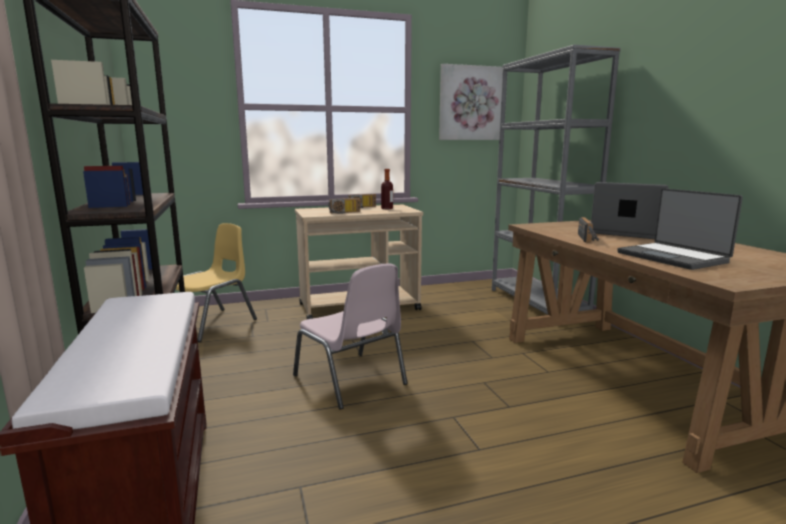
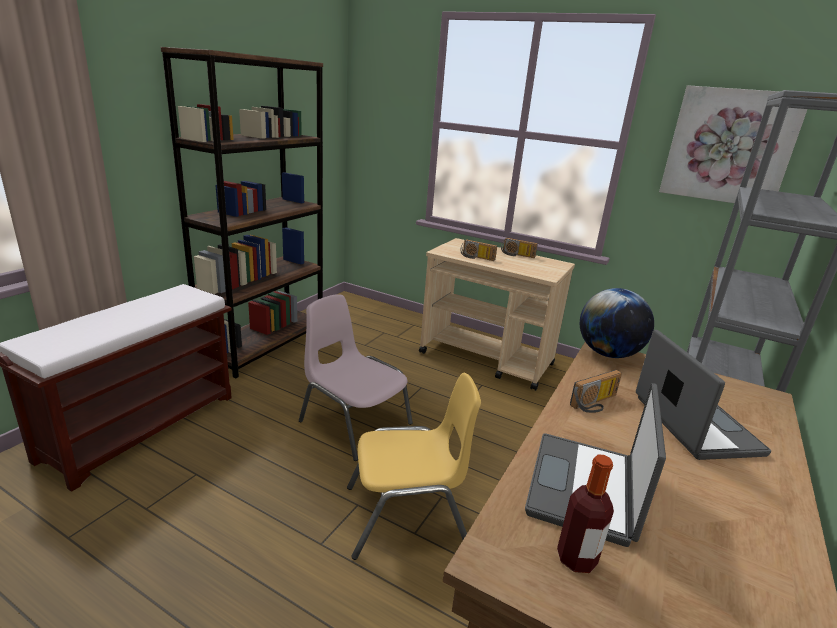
camera: 45 degrees right, 10 degrees up
(212, 324) = (359, 321): yellow chair -> yellow chair (406, 517)
(351, 380) = (354, 422): pink chair -> pink chair turned 120 degrees clockwise
(387, 208) = (534, 265): bottle -> bottle (576, 558)
(534, 226) = (608, 354): none -> globe

